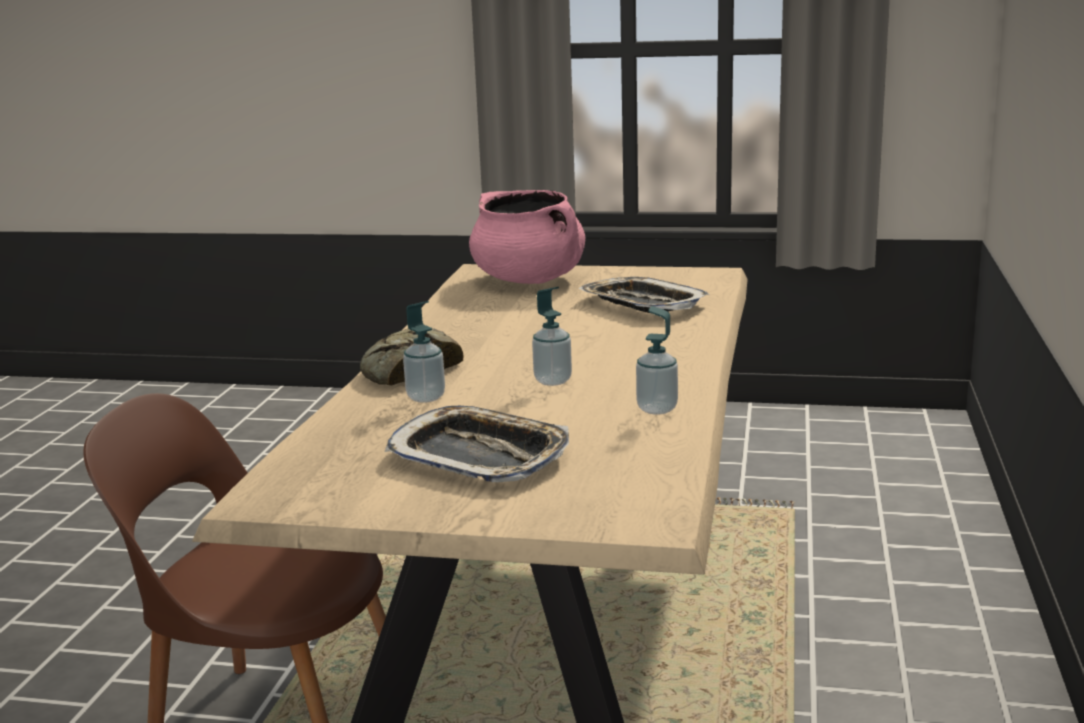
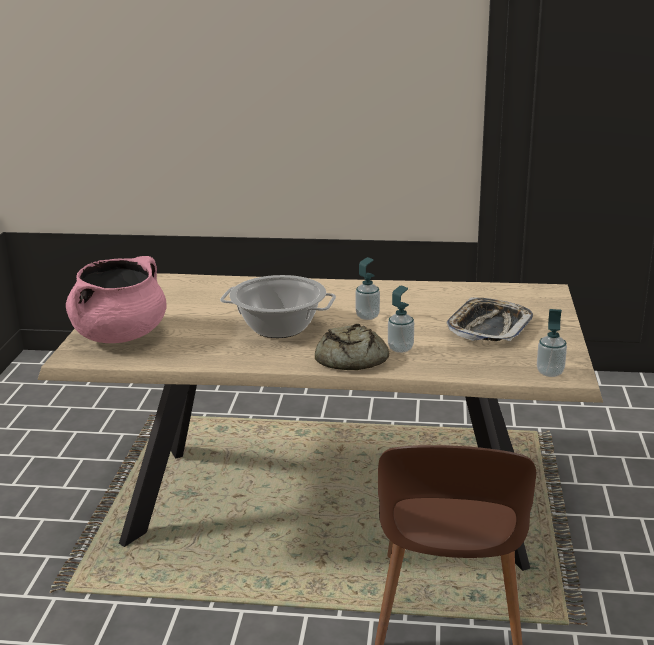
camera: 95 degrees left, 5 degrees up
(527, 337) = (278, 327): none -> cooking pot
(642, 304) = (207, 298): tray -> none
(657, 409) = (411, 291): soap dispenser -> soap dispenser (550, 372)

